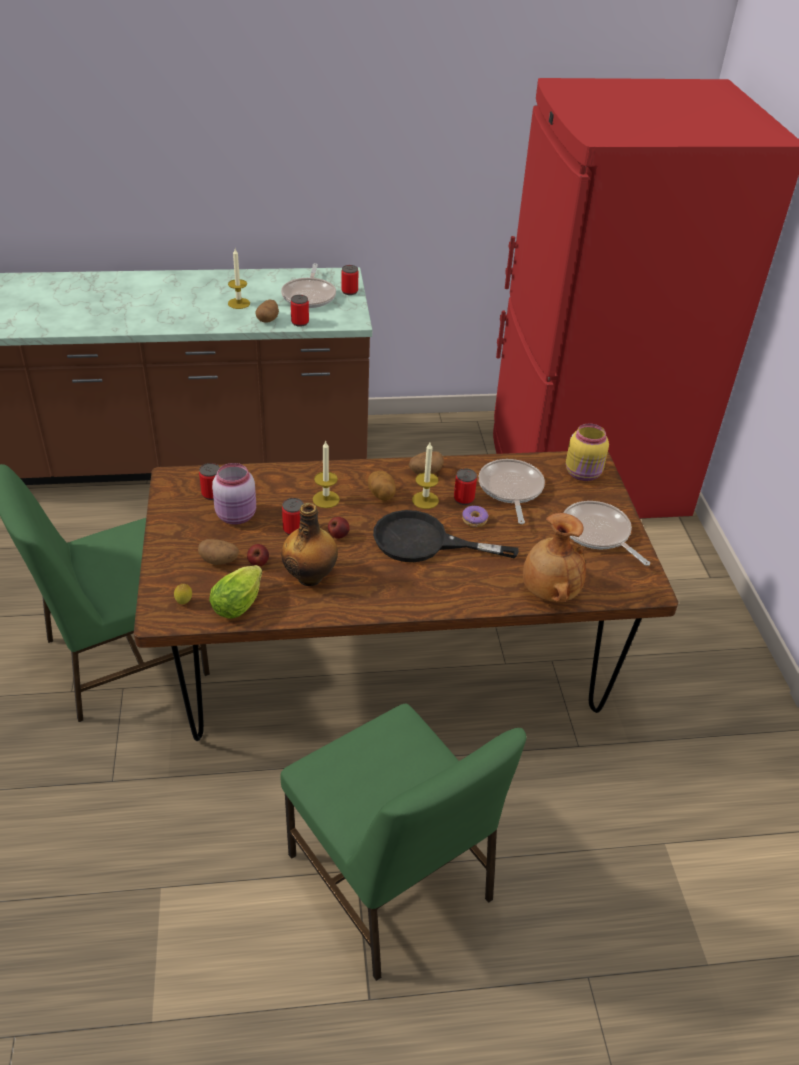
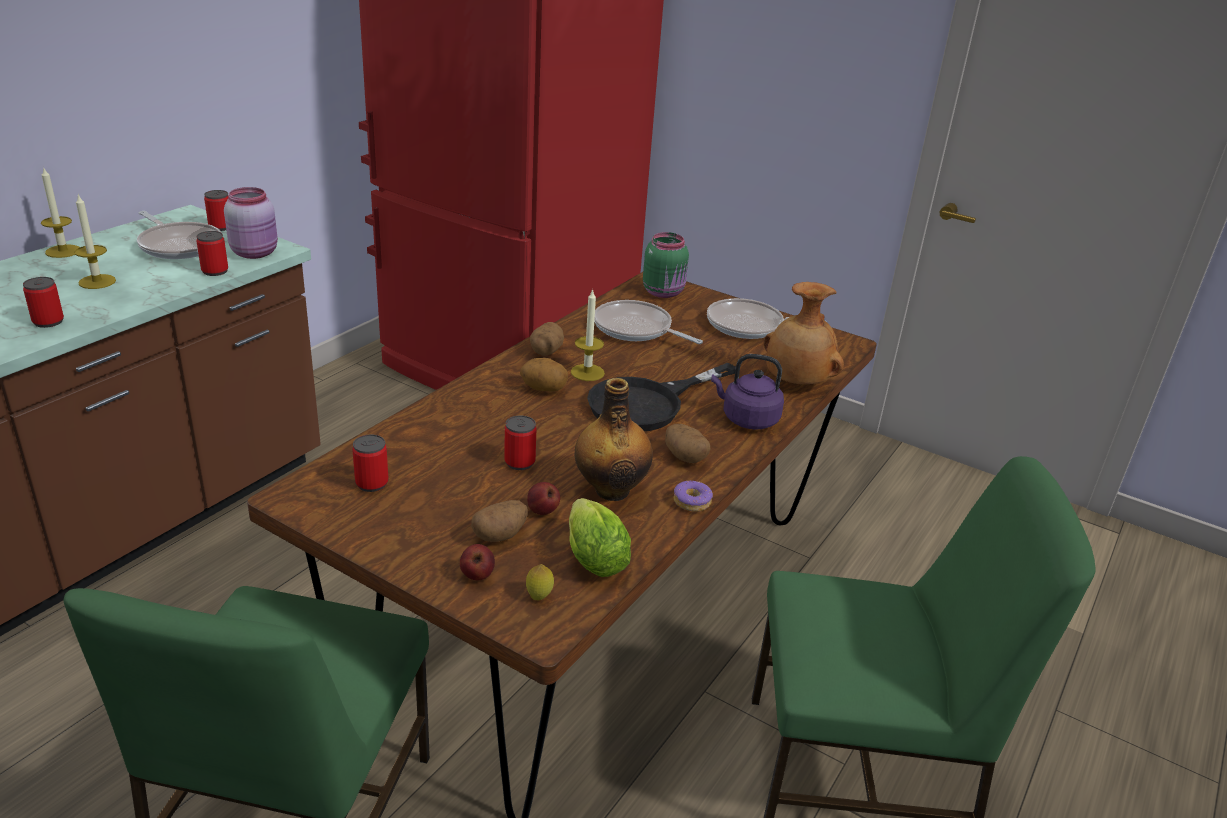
camera: 50 degrees left, 10 degrees down
(237, 516) = (439, 485): pink jar -> pink jar (256, 253)
(268, 319) = (168, 282): potato -> potato (685, 456)
(326, 499) = (500, 420): candle -> candle (63, 251)
(338, 535) = (569, 442): apple -> apple (477, 575)
(463, 499) = (615, 355): can -> can (48, 321)
(465, 592) = (747, 419): none -> purple kettle
(475, 520) = (653, 365): donut -> donut (692, 502)
(584, 474) = (664, 292): yellow jar -> green jar

